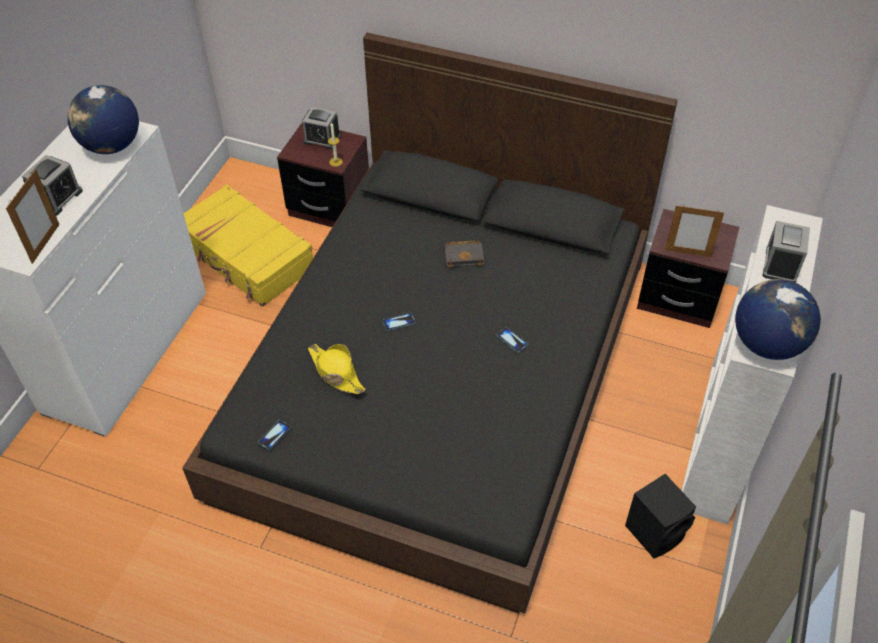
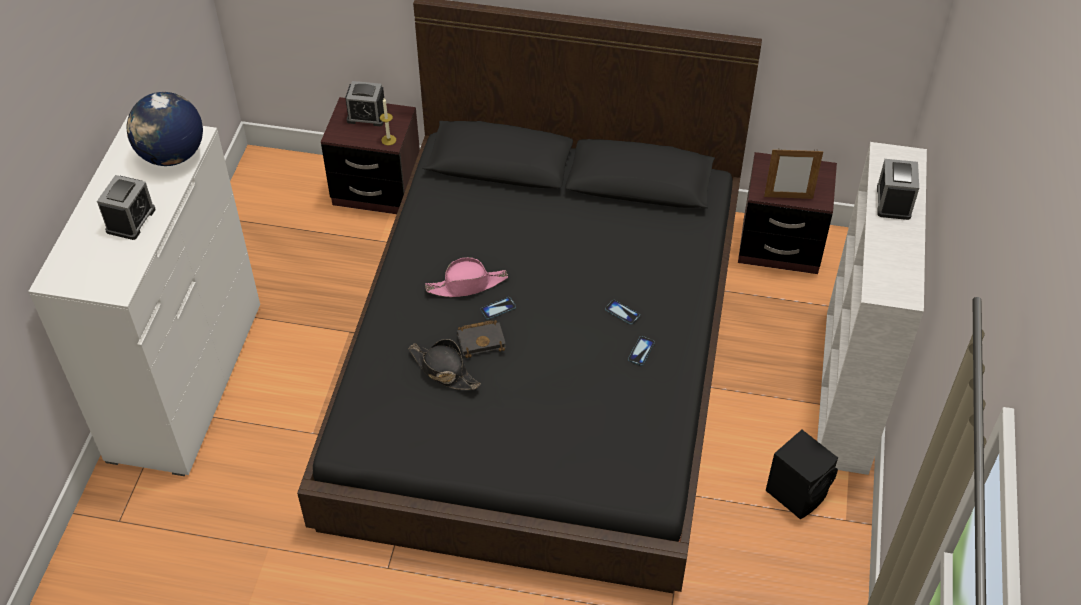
camera: 10 degrees left, 0 degrees up
(45, 243) = (133, 270): picture frame -> none
(246, 256) = (295, 257): yellow suitcase -> none
(274, 435) = (393, 444): phone -> phone (641, 351)
(336, 372) = (443, 370): yellow hat -> black hat
(376, 297) = (467, 285): none -> pink hat
(465, 255) = (553, 228): black book -> black book (482, 340)
(767, 344) = (892, 282): globe -> none

